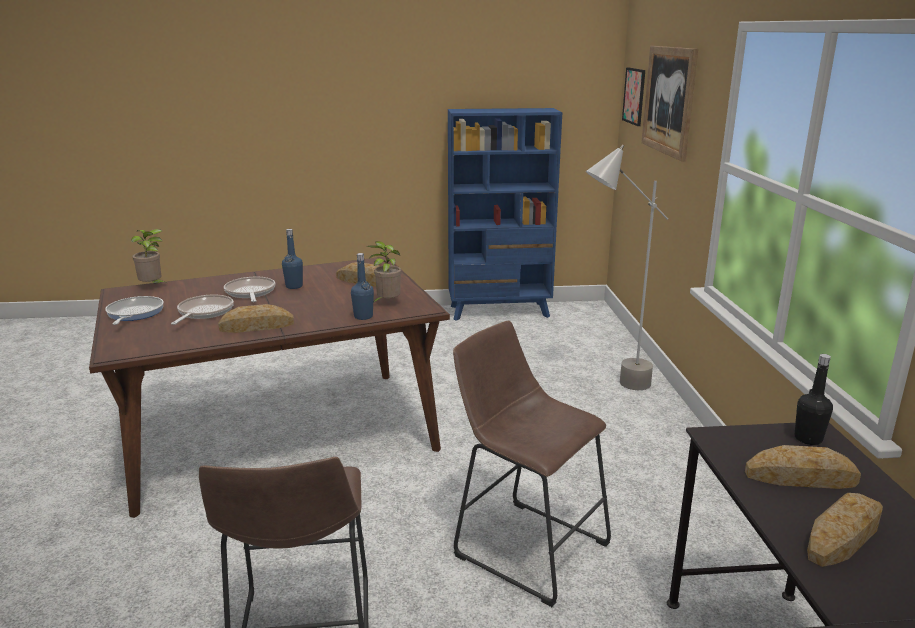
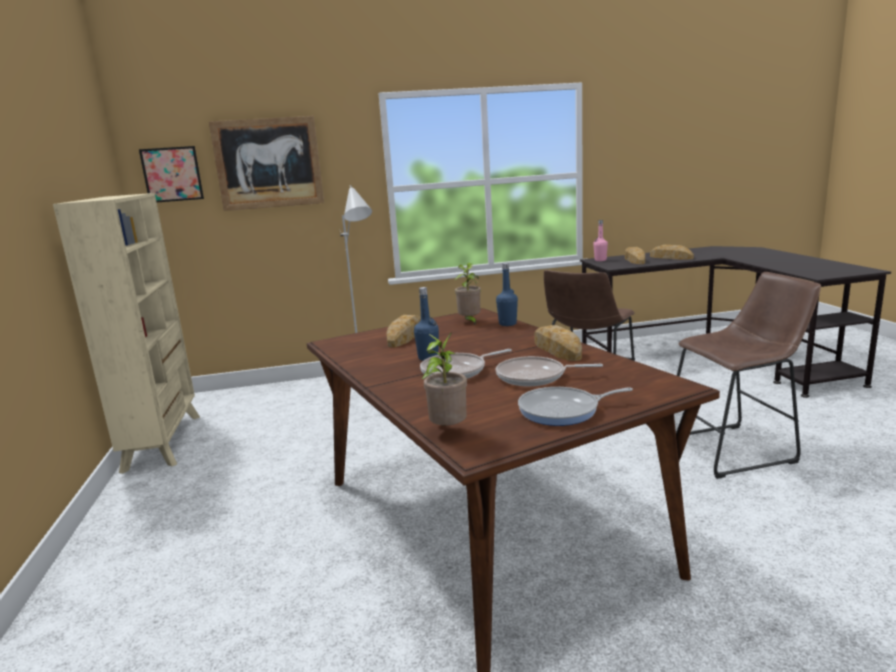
camera: 95 degrees left, 5 degrees down
(500, 311) = (164, 442): blue bookcase -> beige bookcase
(808, 439) = (600, 260): black bottle -> pink bottle

